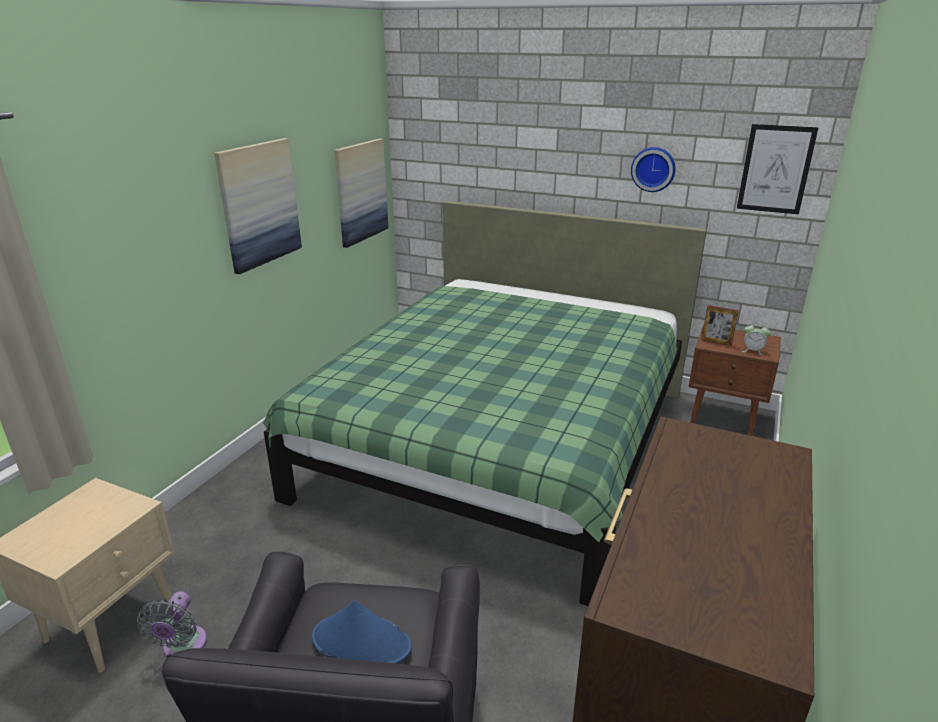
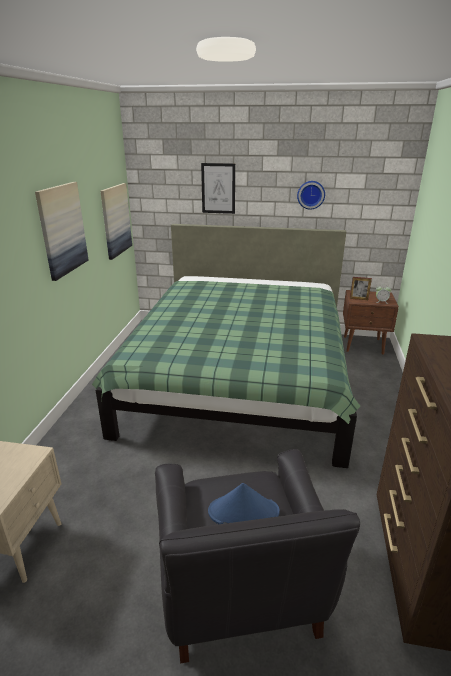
camera: 15 degrees left, 0 degrees up
(182, 648) = (81, 551): grey fan -> none
(775, 169) = (384, 191): picture -> picture (218, 188)

